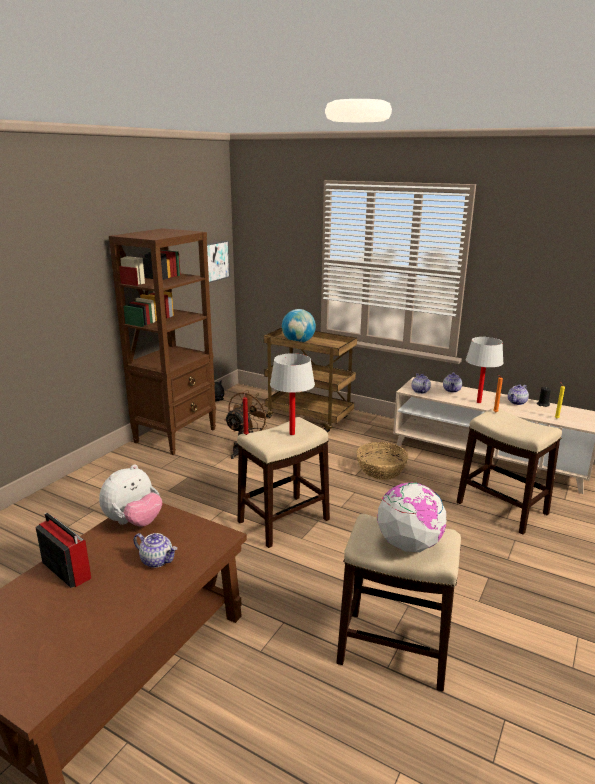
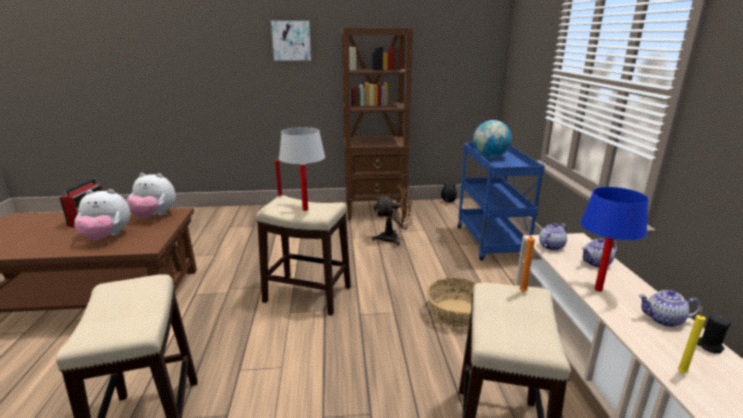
camera: 55 degrees right, 0 degrees up
(157, 560) = (107, 237): teapot -> plush toy
(215, 261) = (476, 69): picture -> picture (291, 40)
(310, 417) = (491, 243): brown cart -> blue cart
(408, 544) = (111, 313): globe -> none
(478, 402) = (598, 289): white table lamp -> blue table lamp

